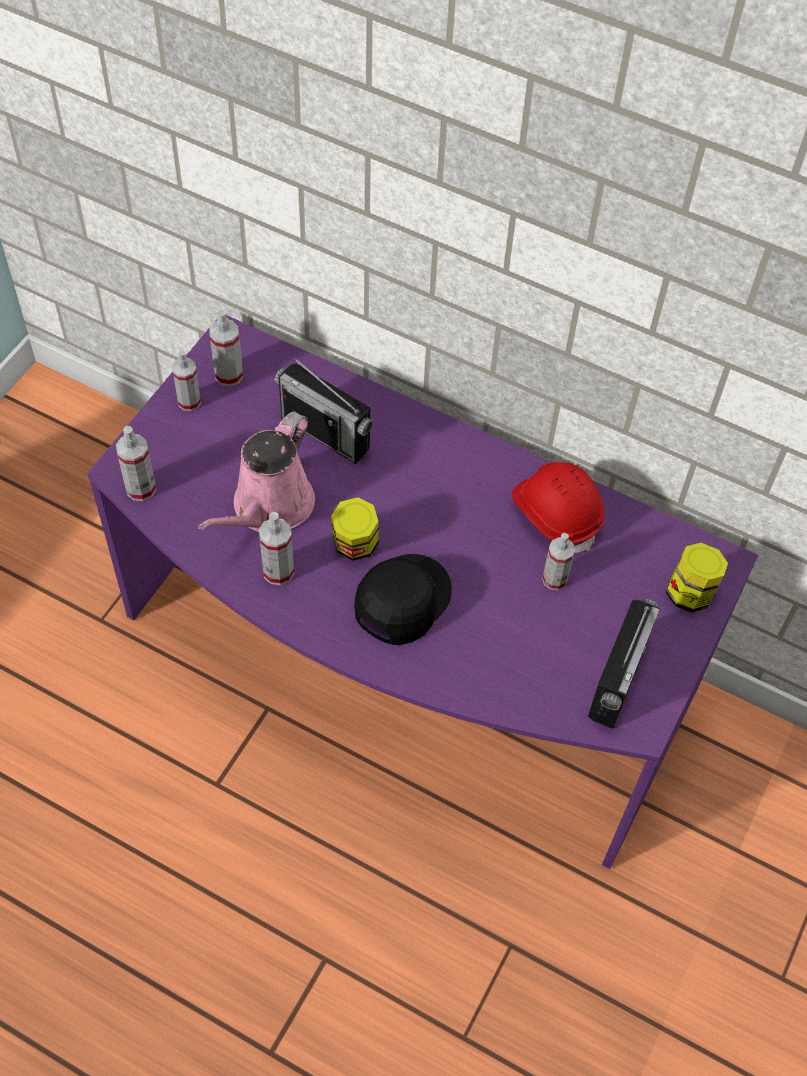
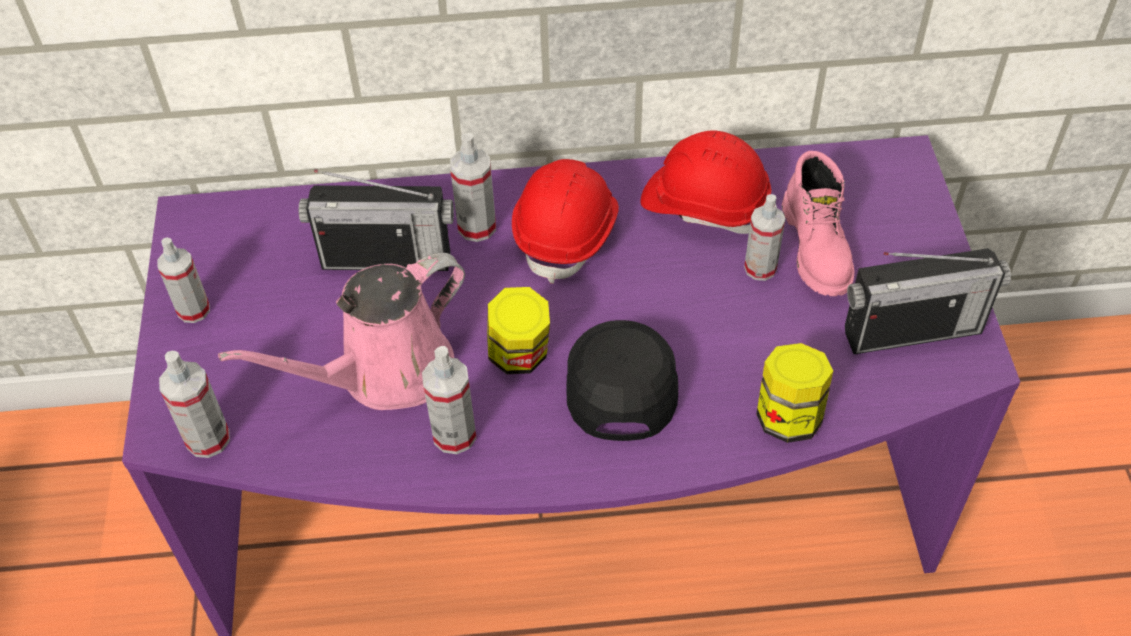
camera: 30 degrees left, 5 degrees down
(229, 375) = (220, 256): spray bottle -> spray bottle (477, 227)
(269, 508) = (386, 372): pink watering can -> pink watering can turned 60 degrees clockwise
(450, 482) = (568, 233): none -> red hard hat
(605, 588) = (817, 247): none -> pink boot
(617, 681) = (912, 331): radio -> radio turned 90 degrees clockwise
(690, 593) = (901, 206): jar -> jar (788, 417)

